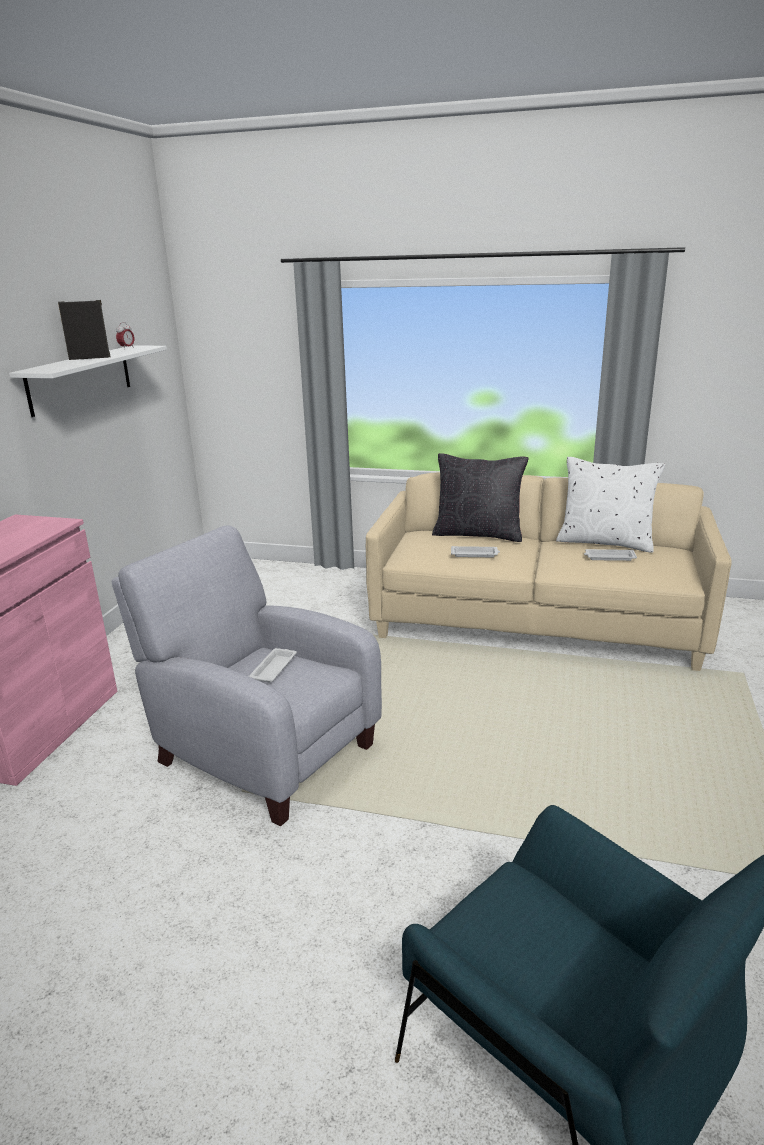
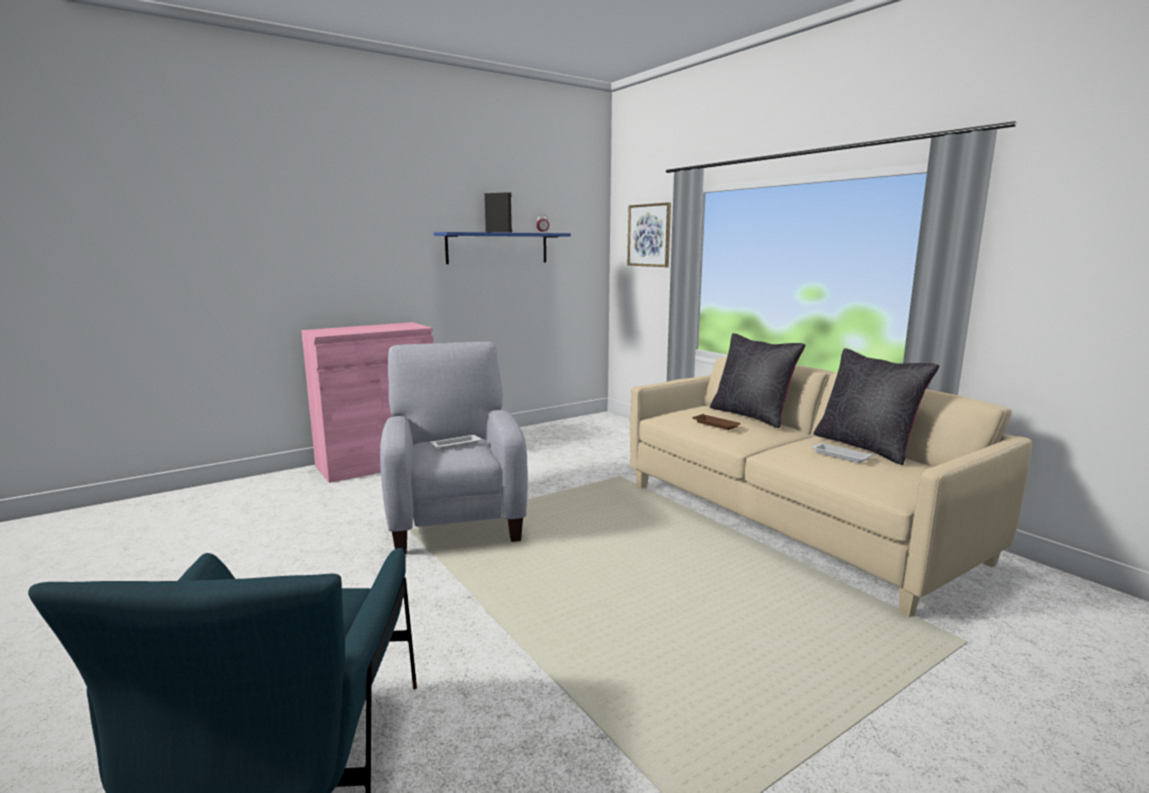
camera: 40 degrees right, 10 degrees down
(80, 379) = (497, 248): white shelf -> blue shelf
(250, 337) = (649, 235): none -> picture
(475, 554) = (716, 425): white tray -> brown tray
(605, 542) = (866, 447): white pillow -> black pillow

